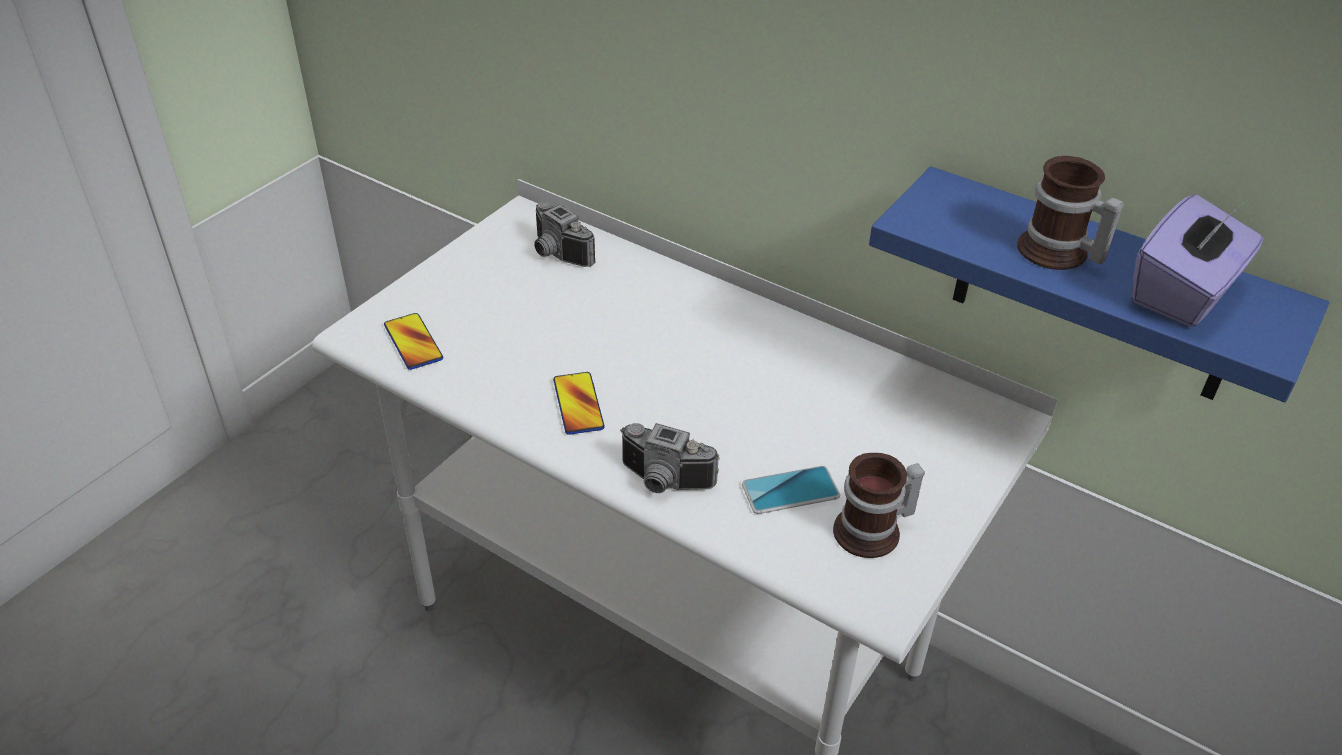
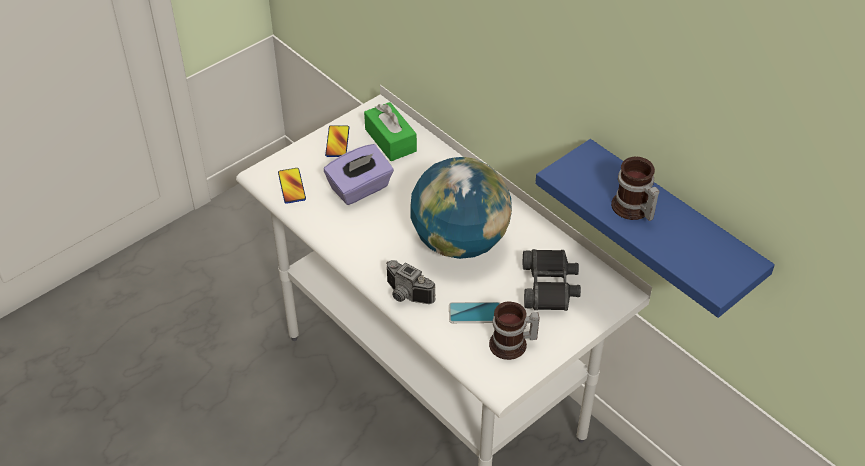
camera: 15 degrees right, 5 degrees up
(556, 254) = (390, 140): camera -> green tissue box
(578, 404) = (373, 241): phone -> phone (337, 142)
(721, 384) = (459, 242): none -> globe
(893, 427) = (550, 286): none -> black binoculars
(1184, 293) = (691, 245): purple tissue box -> purple tissue box (360, 188)

